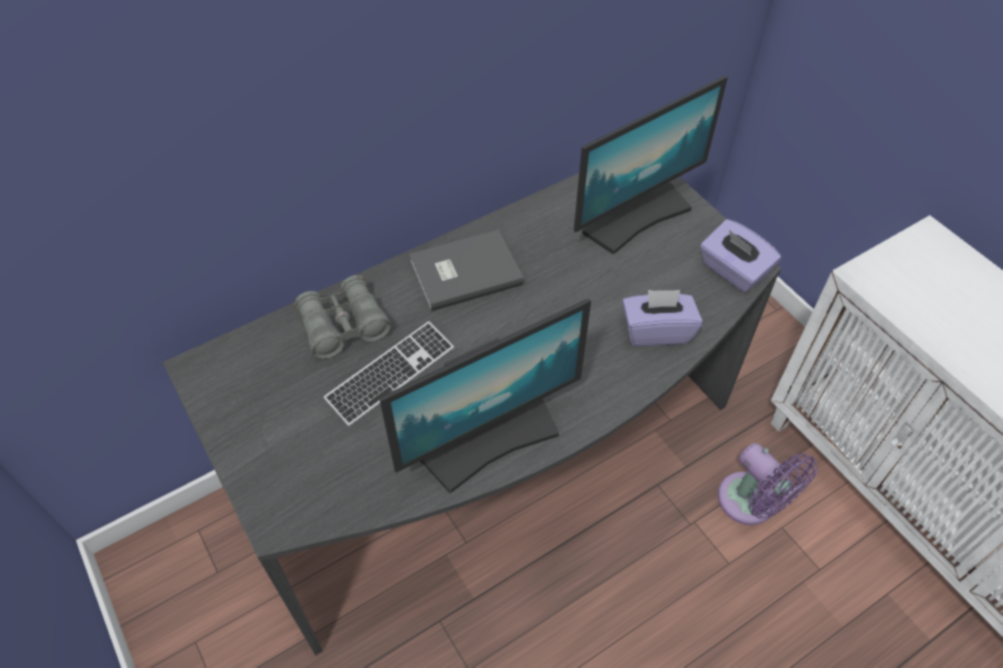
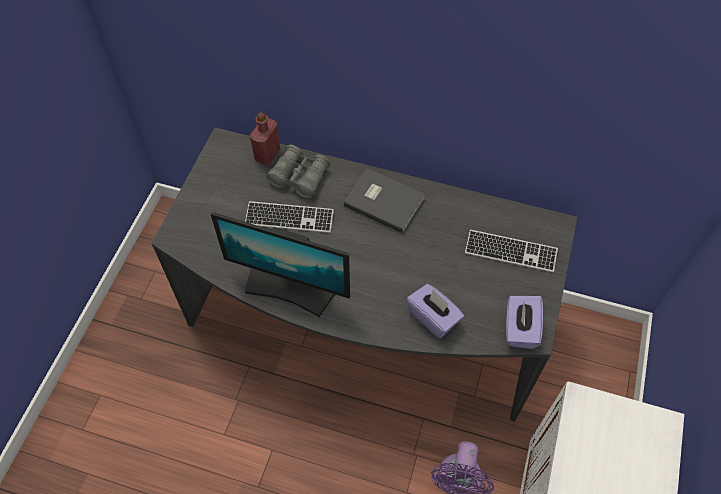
camera: 50 degrees right, 5 degrees up
(272, 334) = (267, 154): none -> red bottle
(635, 216) = (510, 252): monitor -> keyboard

